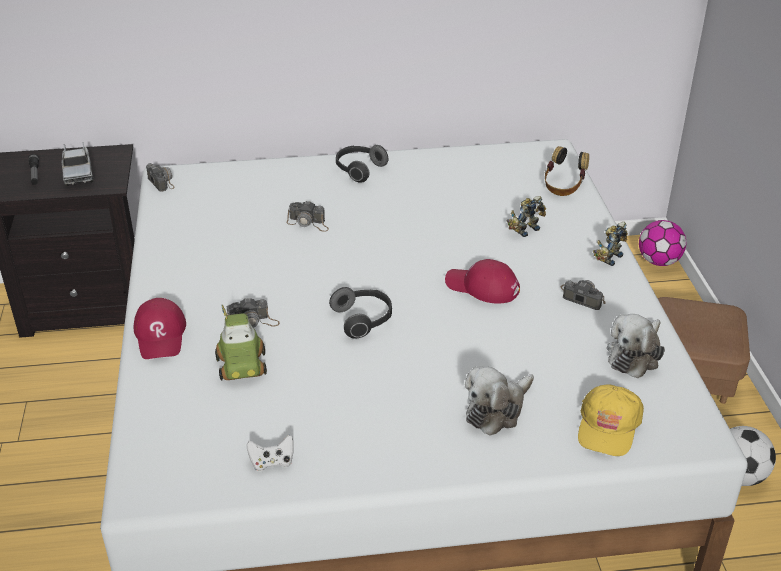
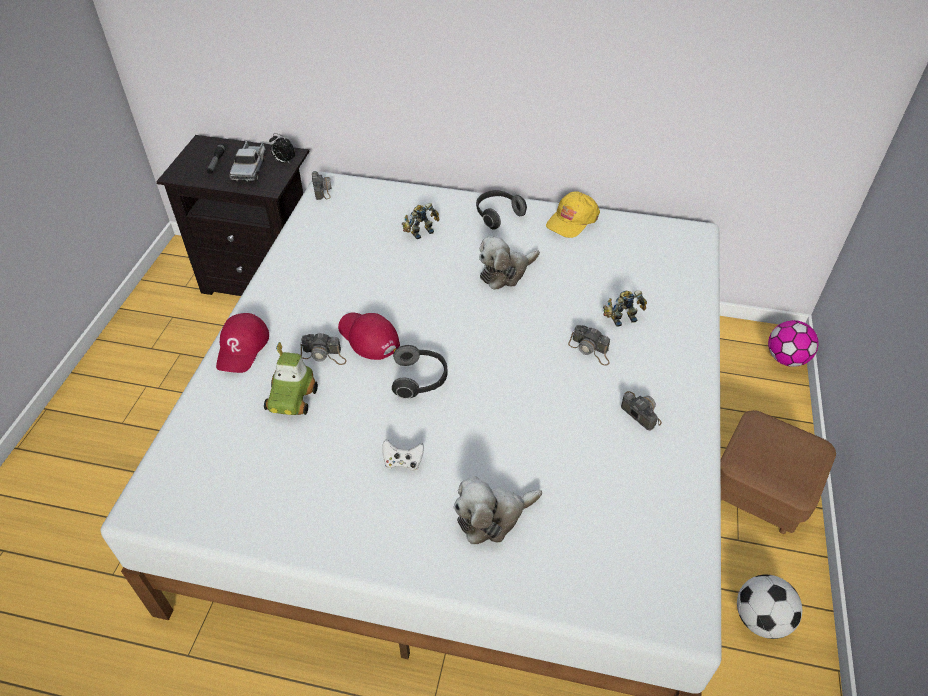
camera: 20 degrees right, 10 degrees up
(112, 159) = (284, 161): none -> alarm clock
(272, 462) = (265, 510): white game controller -> white game controller (403, 462)
(308, 223) = (424, 262): camera -> camera (590, 350)
(482, 287) = (547, 373): red cap -> red cap (368, 337)
(563, 187) = (684, 278): headphones -> none
(608, 257) = (690, 371): toy robot -> toy robot (420, 231)
(608, 426) = (592, 571): yellow cap -> yellow cap (571, 220)
(635, 355) = (661, 495): plush toy -> plush toy (505, 273)

